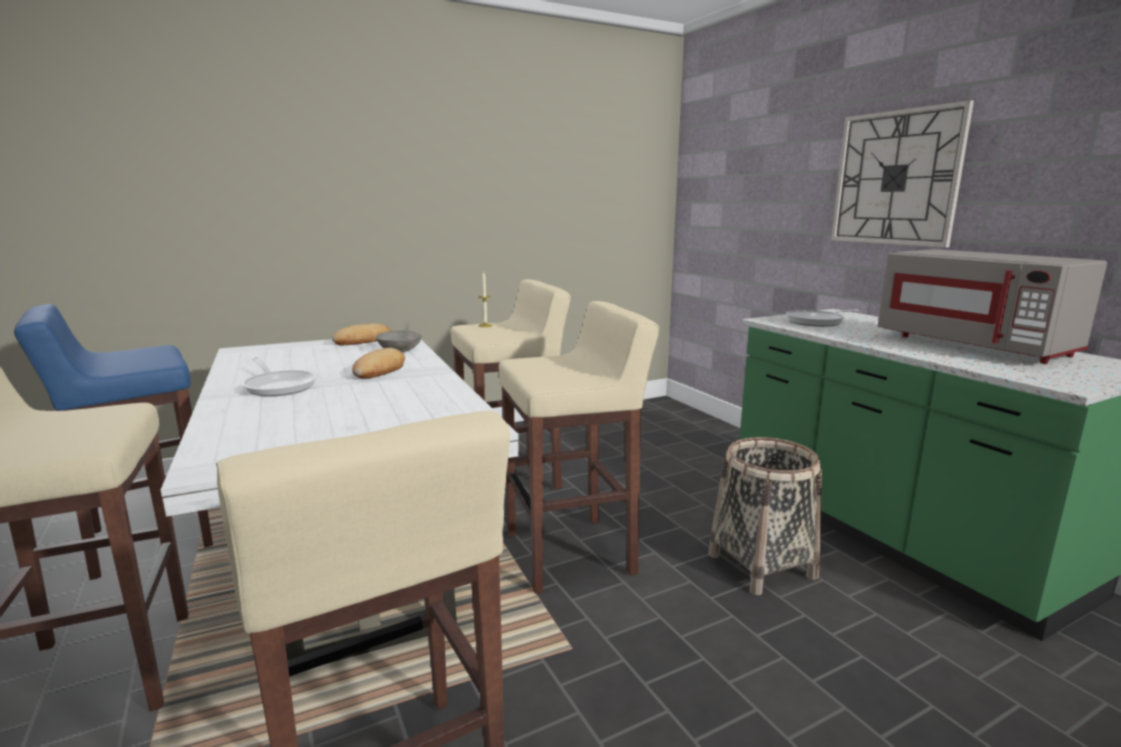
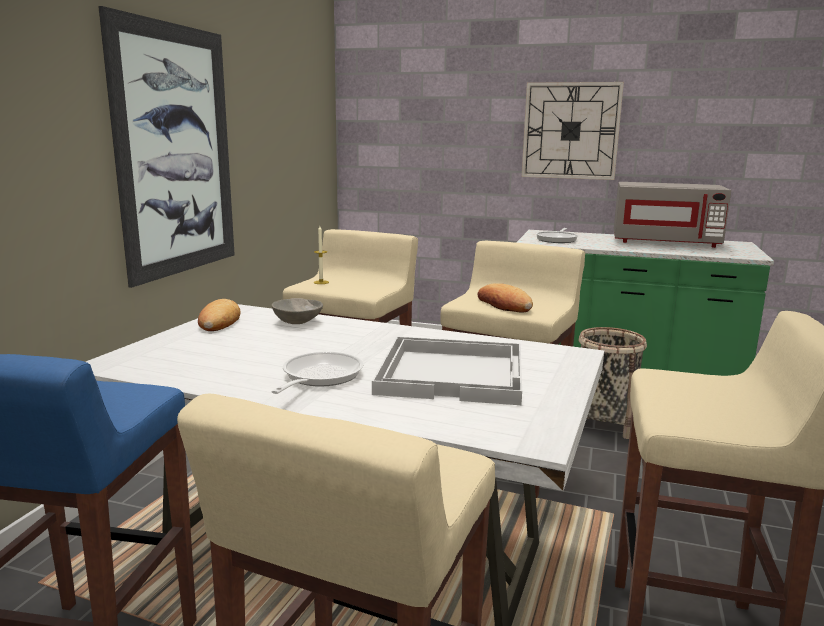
camera: 45 degrees left, 0 degrees up
(279, 386) = (318, 377): frying pan -> frying pan turned 75 degrees counterclockwise
(348, 409) = (453, 373): none -> white tray
(380, 370) = (350, 340): bread -> bread (504, 305)
(414, 204) = (176, 151): none -> picture

